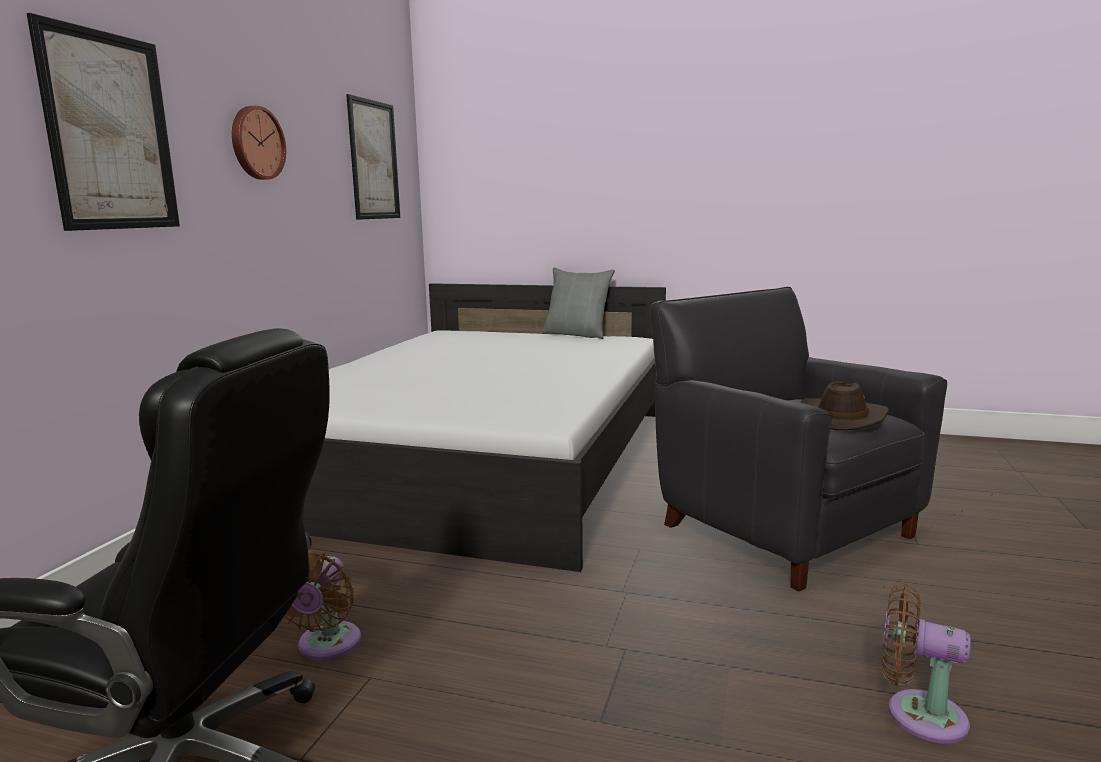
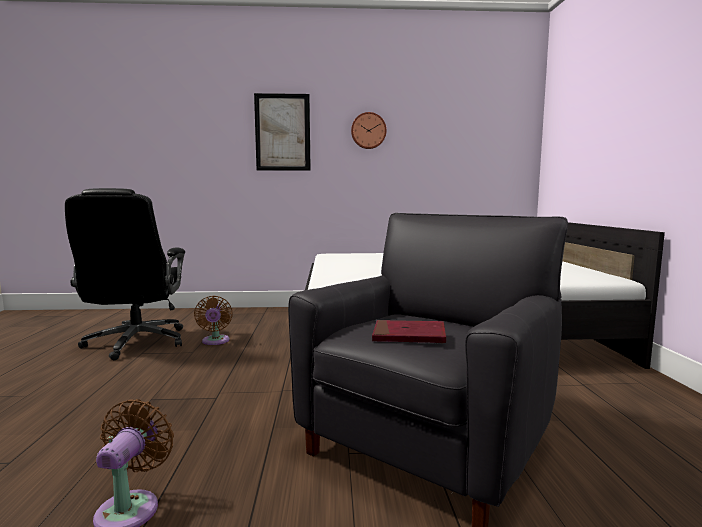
camera: 70 degrees right, 5 degrees down
(326, 646) = (215, 341): brown fan -> brown fan turned 90 degrees counterclockwise
(374, 160) = (479, 134): picture -> none
(577, 334) = (589, 268): grey pillow -> none
(842, 417) = (409, 336): brown hat -> red book

